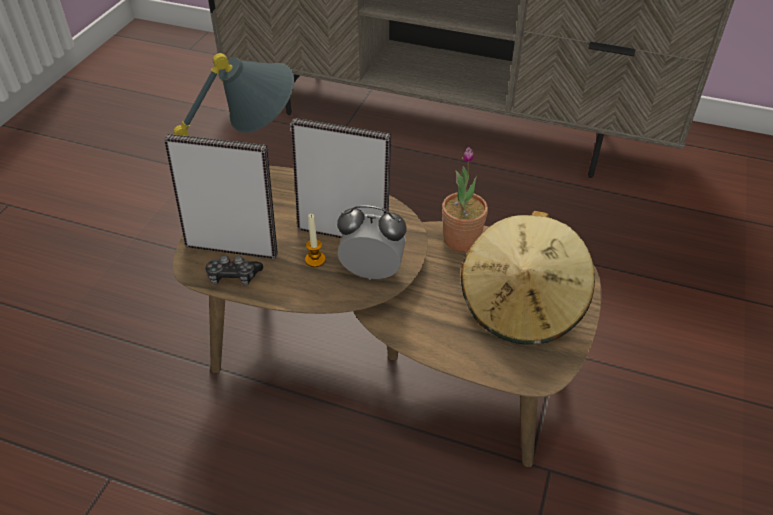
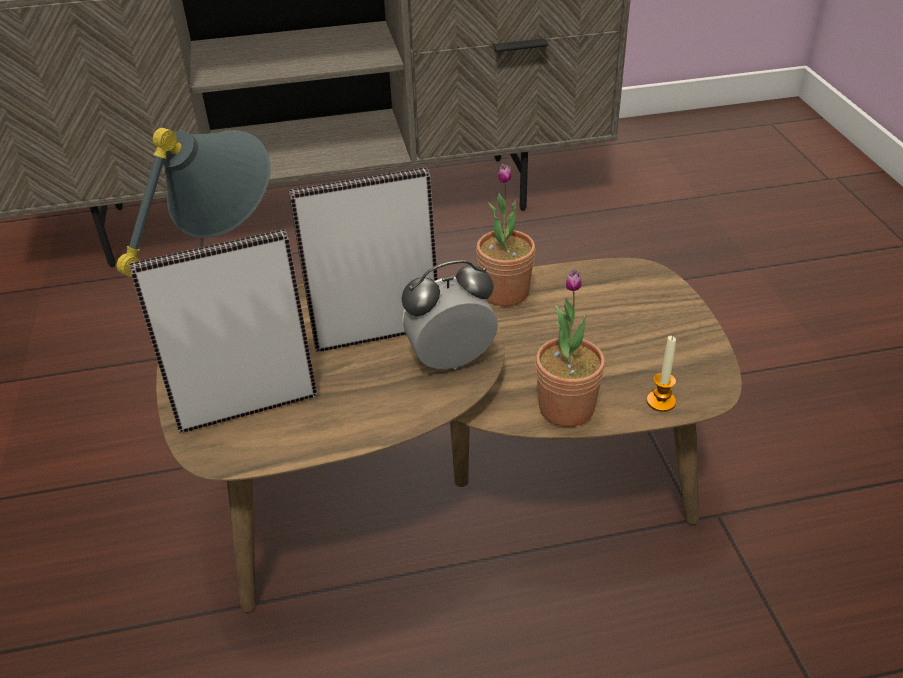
camera: 30 degrees left, 5 degrees down
(233, 277) = (280, 440): game controller -> none
(315, 260) = (369, 376): candle -> candle (661, 401)
(430, 339) = (566, 408): none -> potted plant
(522, 305) = (628, 331): beige hat -> none

